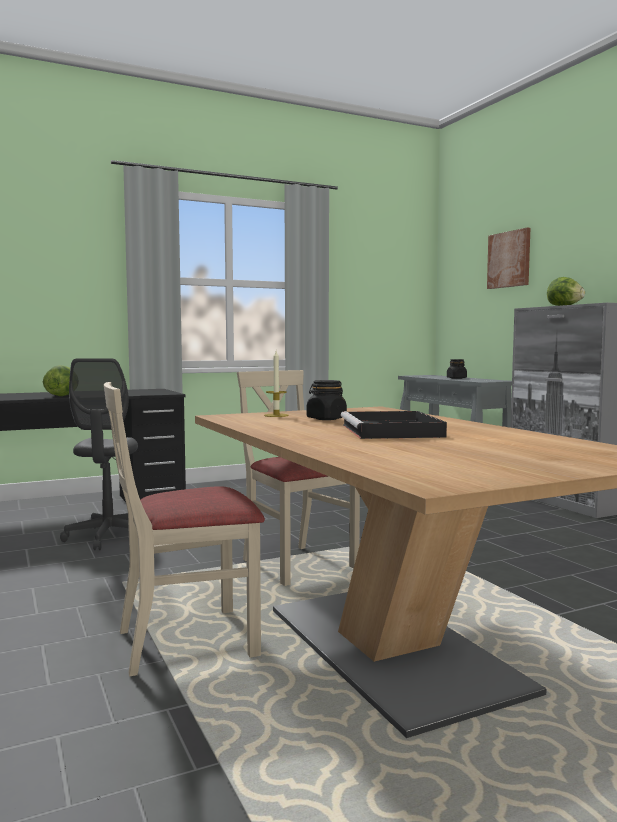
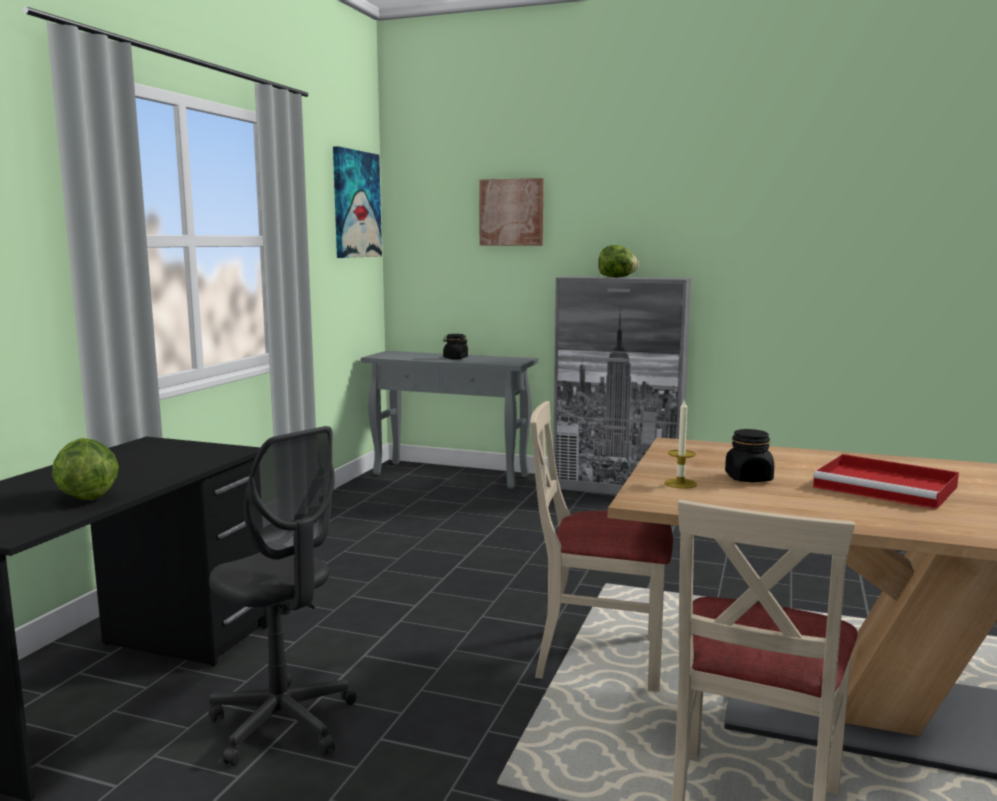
camera: 45 degrees left, 5 degrees up
(392, 431) = (888, 487): black tray -> red tray
(402, 263) = (356, 204): none -> picture

